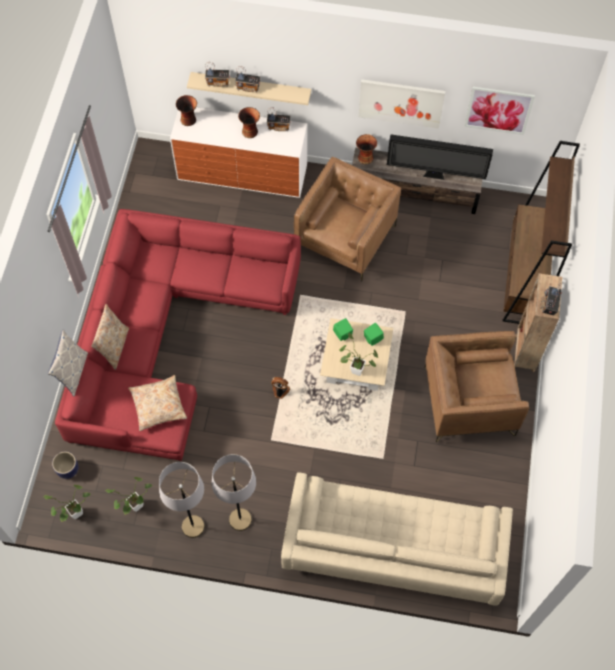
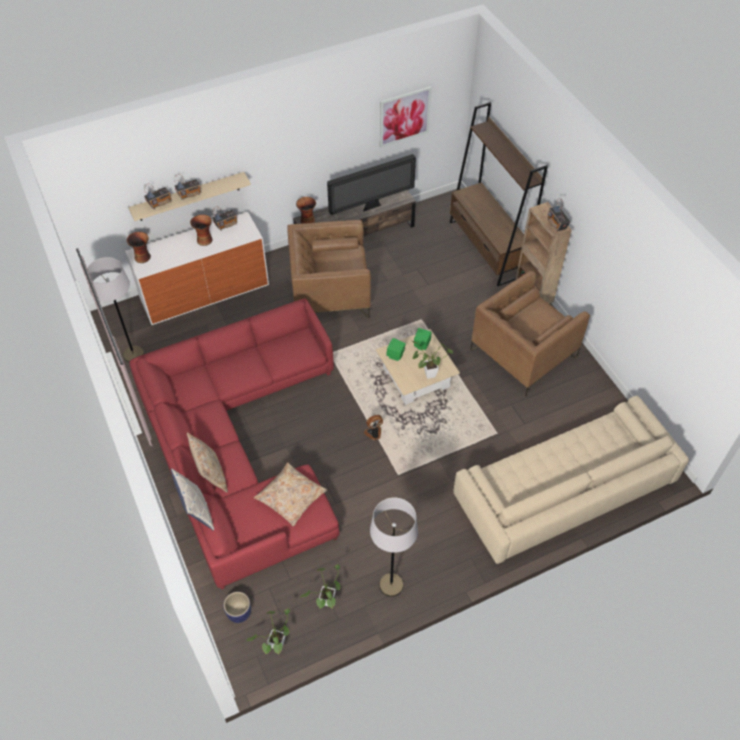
camera: 35 degrees left, 10 degrees down
(240, 519) = (426, 553): grey floor lamp -> grey floor lamp (133, 354)
(345, 237) = (330, 293): brown armchair -> brown armchair turned 90 degrees counterclockwise
(401, 103) = (324, 149): picture -> none

